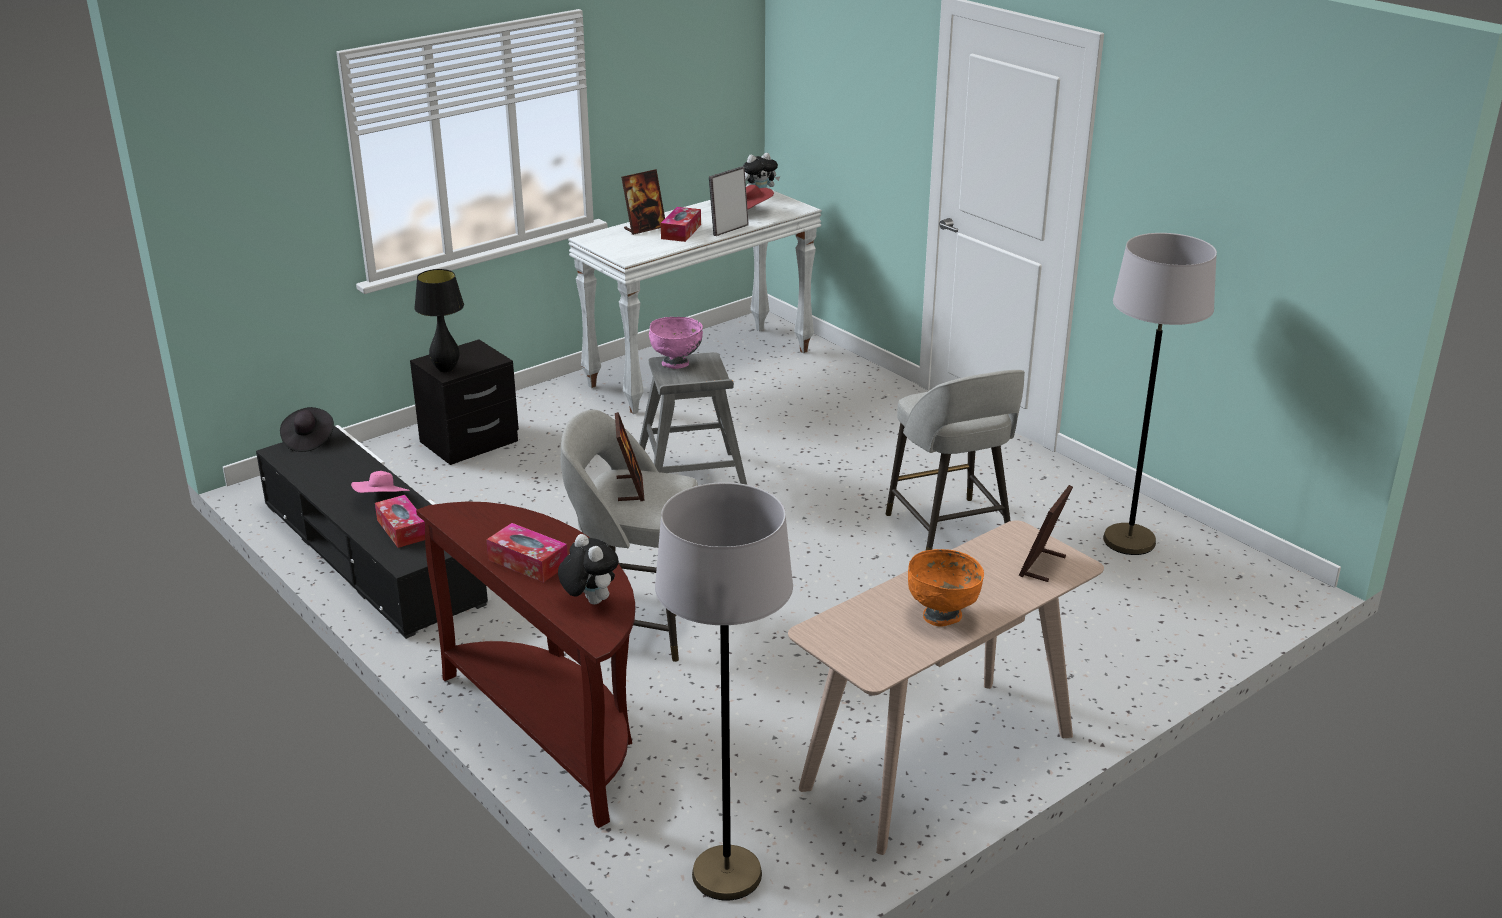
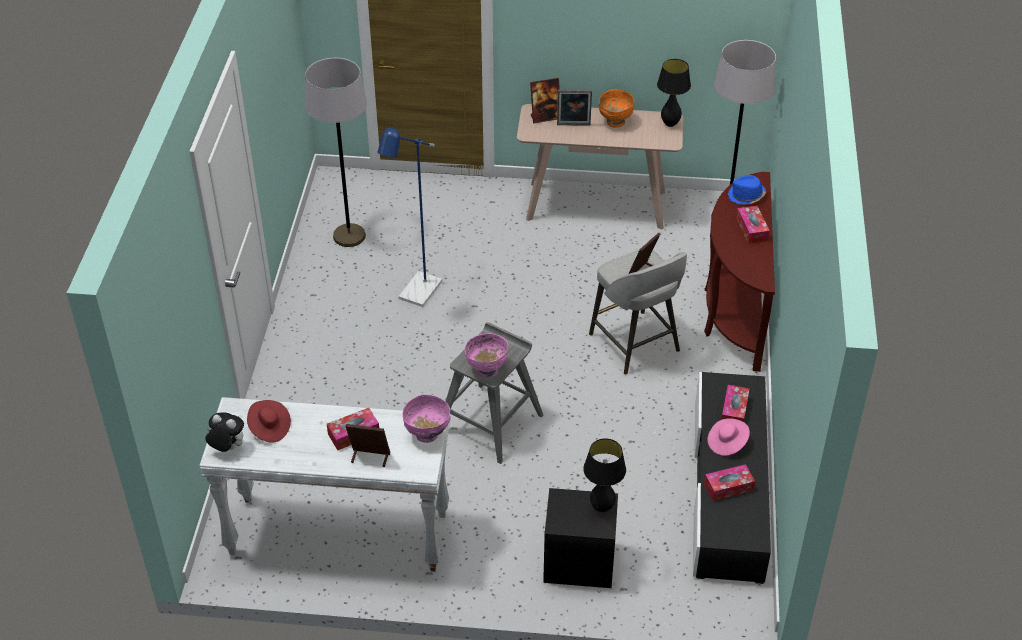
camera: 135 degrees left, 15 degrees up
(308, 440) = (729, 539): black hat -> none
(345, 471) = (728, 487): none -> tissue box
(589, 601) = (746, 196): plush toy -> blue hat
(621, 251) = (427, 434): none -> pink bowl
(729, 229) = (320, 413): picture frame -> picture frame (573, 125)
(861, 662) = (670, 124): none -> black table lamp
(950, 532) = (416, 295): grey stool -> blue floor lamp

